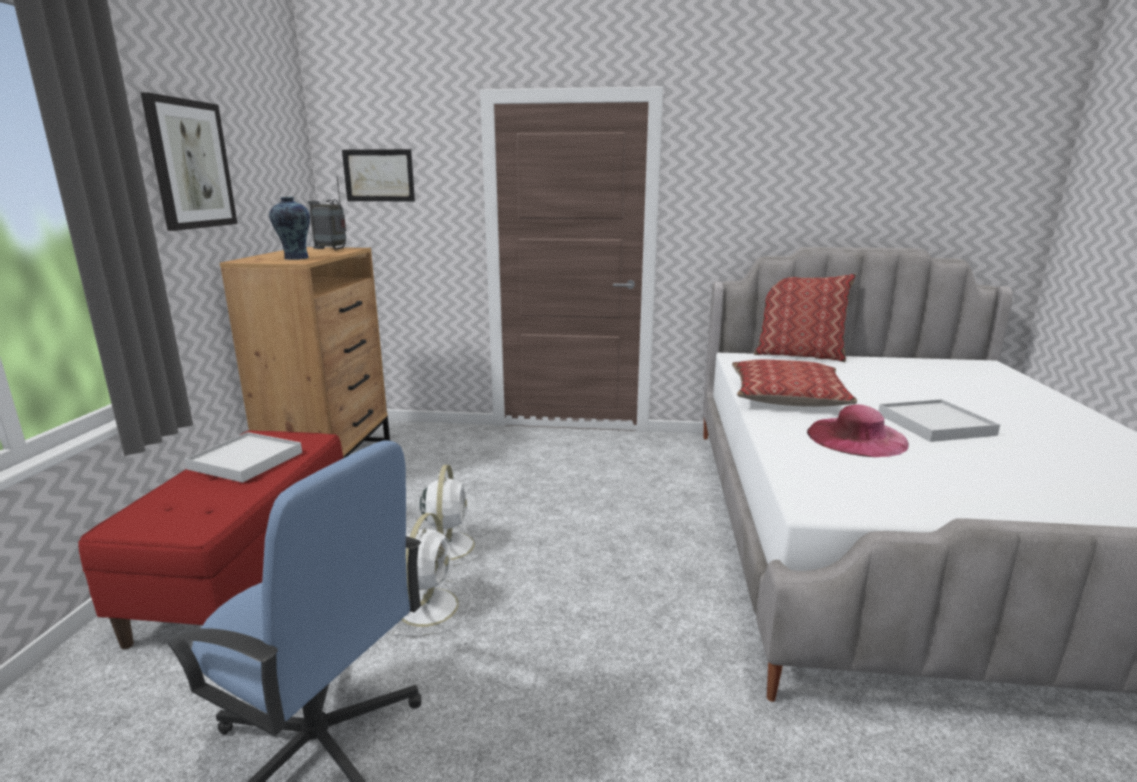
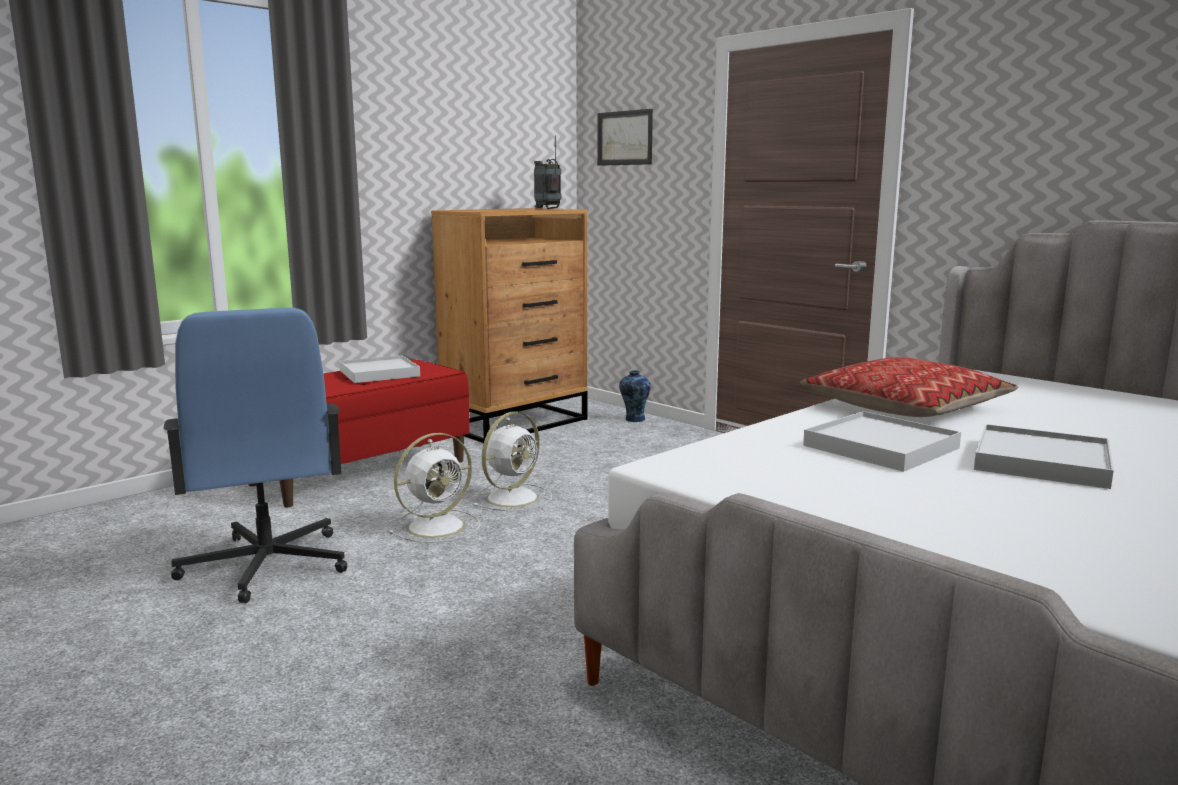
camera: 40 degrees right, 5 degrees down
(190, 165) = (418, 125): picture -> none
(295, 258) = (489, 210): vase -> vase (634, 419)
(799, 355) = (1060, 382): pillow -> none
(856, 437) = (880, 447): pink hat -> white tray

